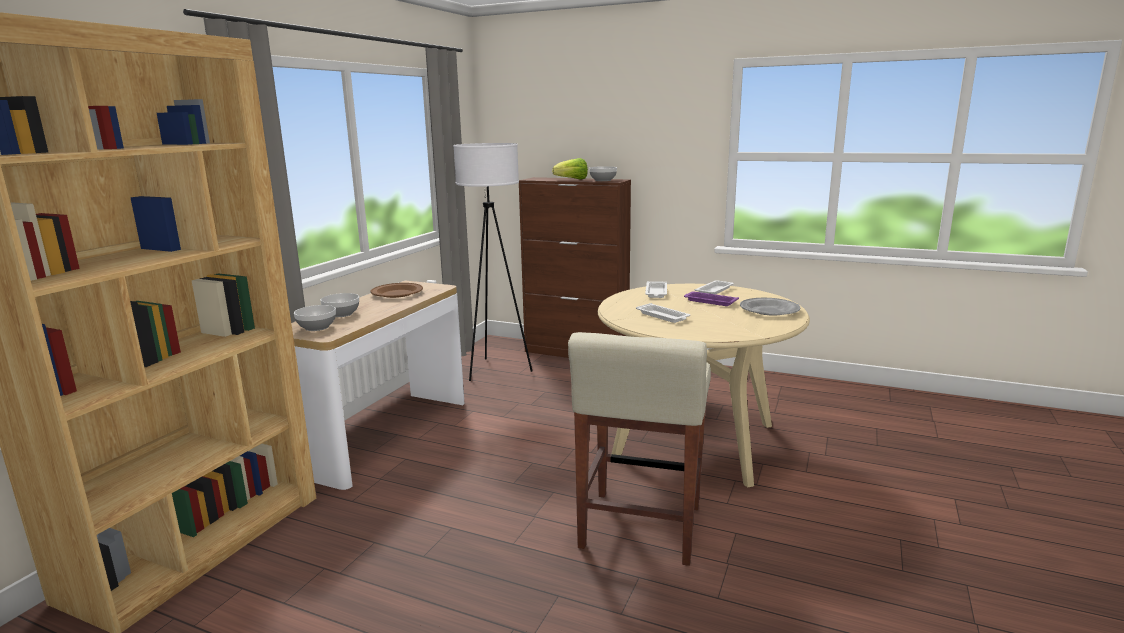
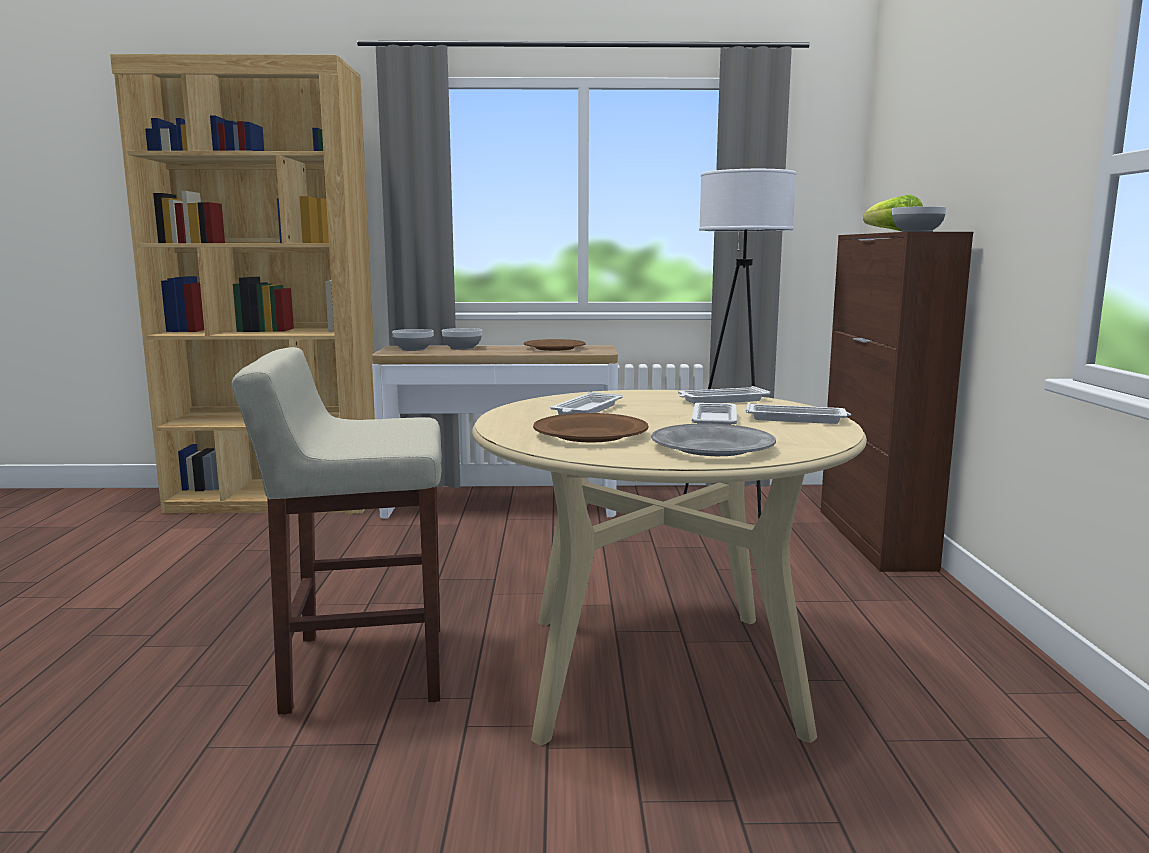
camera: 65 degrees right, 5 degrees down
(709, 301) = (714, 421): purple tray -> white tray
(730, 323) = (591, 435): none -> brown plate

